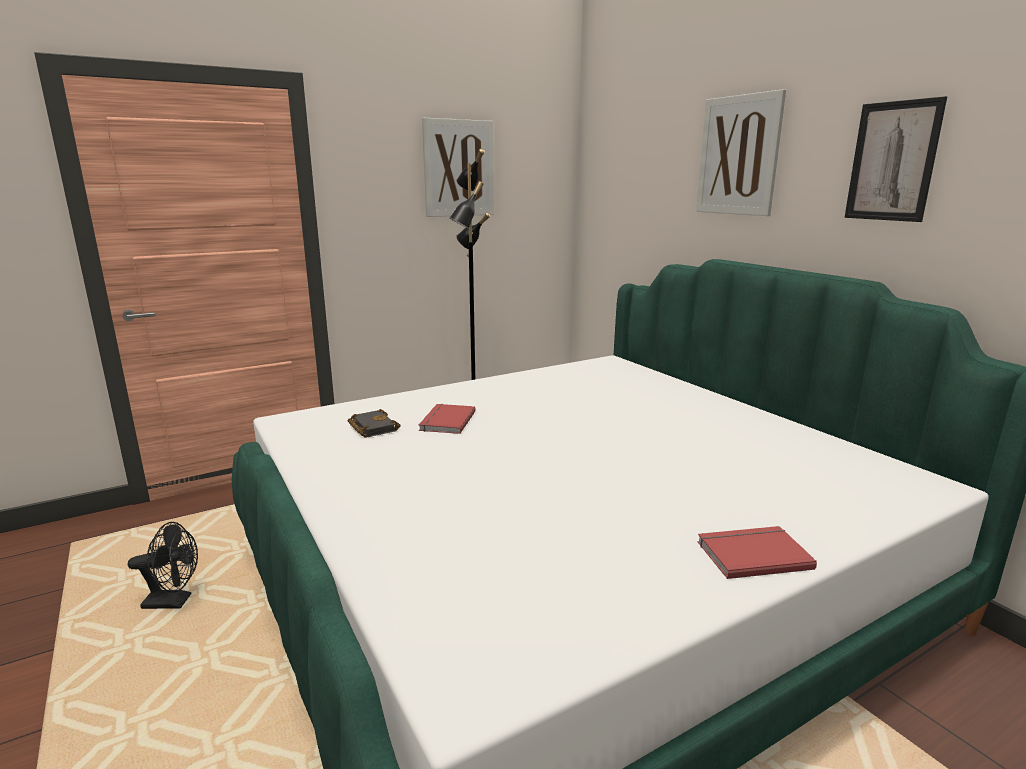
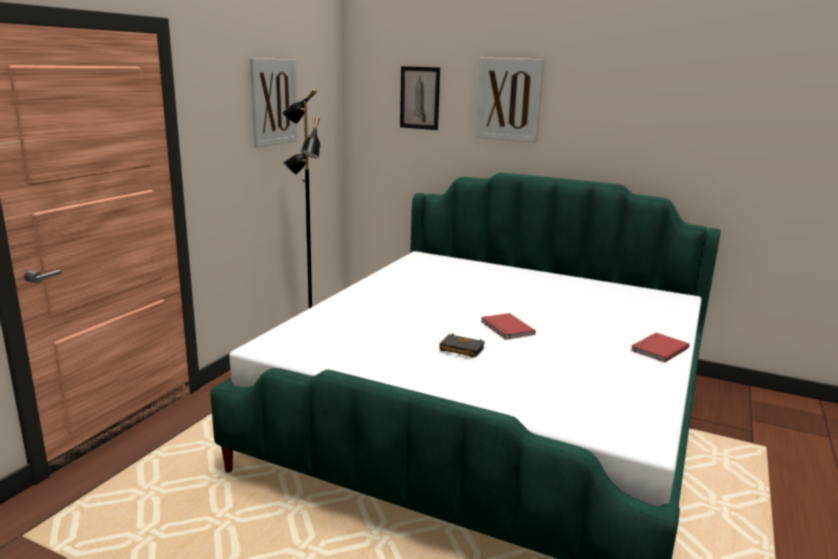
camera: 35 degrees left, 0 degrees up
(174, 602) = (220, 533): black fan -> none
(371, 427) = (344, 336): black book -> black book (460, 349)
(446, 421) = (388, 320): red book -> red book (506, 328)
(892, 161) = (620, 112): picture -> picture (419, 98)

